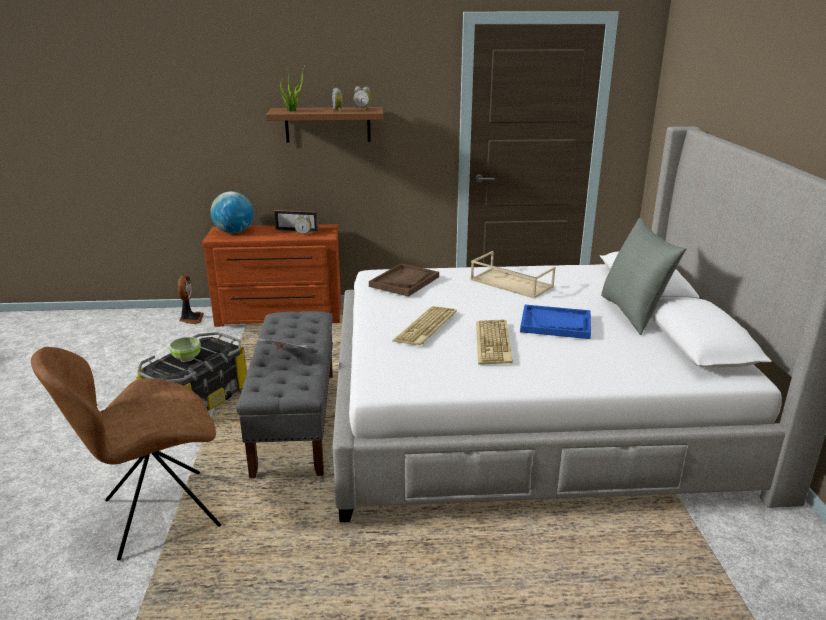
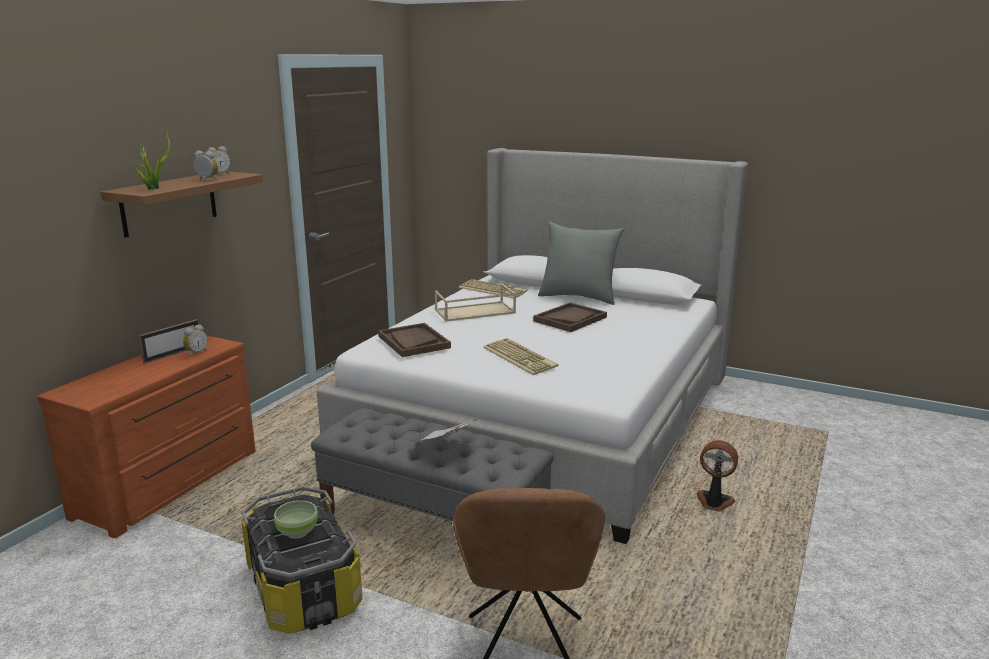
camera: 60 degrees left, 5 degrees down
(191, 319) = (54, 554): fan -> fan (714, 502)
(234, 232) = (98, 386): globe -> none
(494, 343) = (579, 344): keyboard -> keyboard (494, 290)
(556, 324) = (570, 319): blue tray -> brown tray

